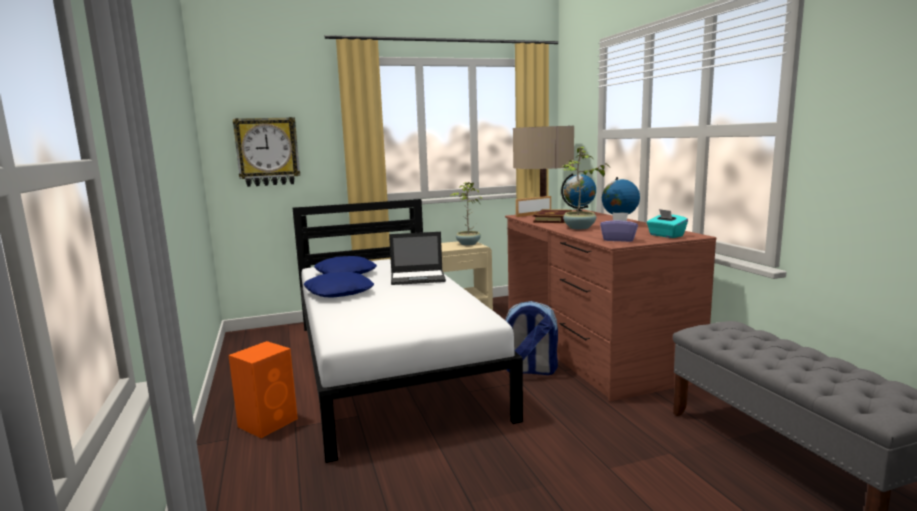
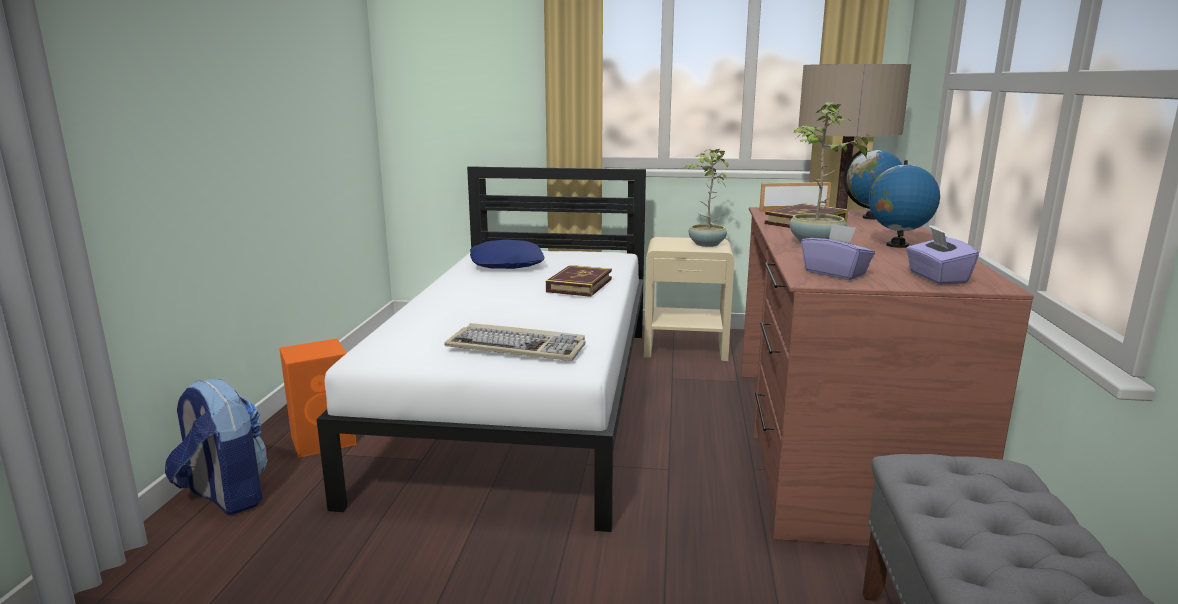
camera: 25 degrees right, 5 degrees up
(267, 152) = (451, 89): wall clock -> none
(339, 292) = (461, 289): blue pillow -> none
(418, 278) = (579, 285): laptop -> book
(435, 316) = (518, 347): none -> keyboard
(530, 370) = (700, 455): backpack -> backpack (225, 496)
(666, 235) = (936, 278): turquoise tissue box -> purple tissue box

